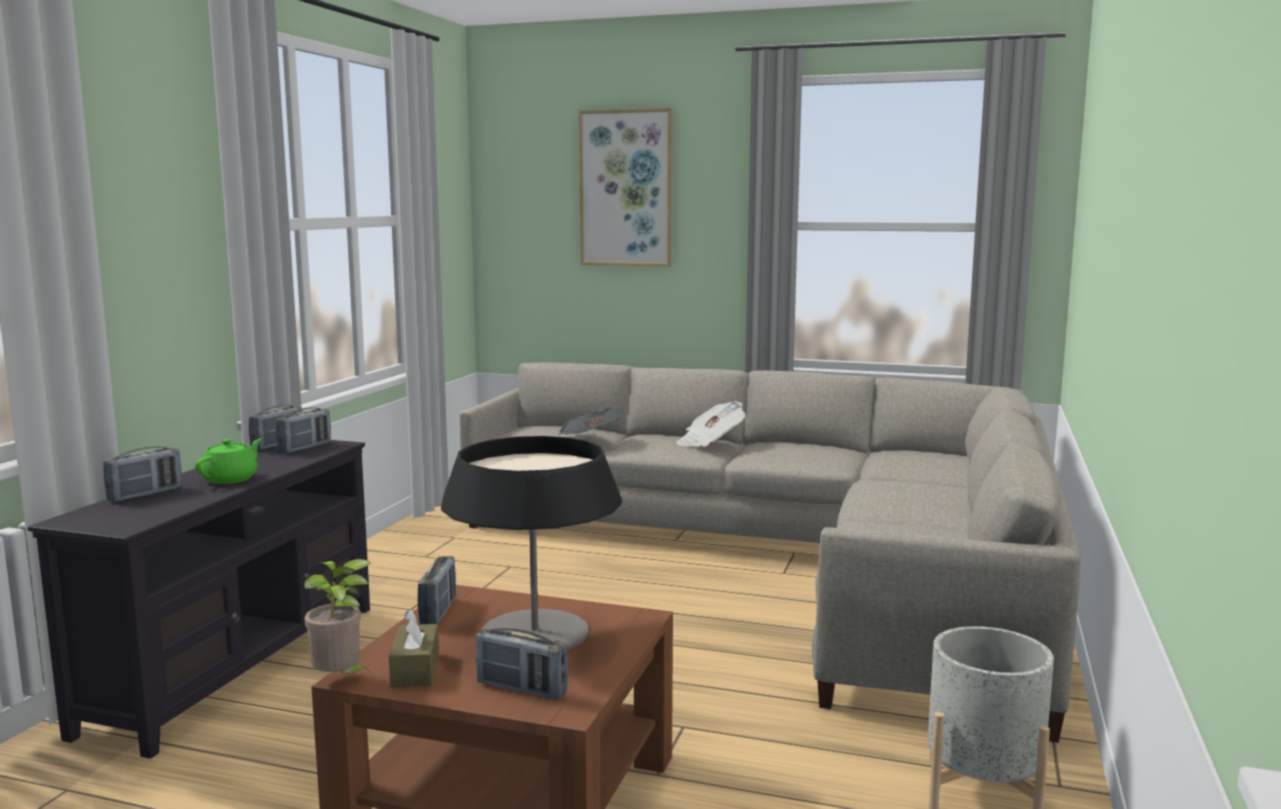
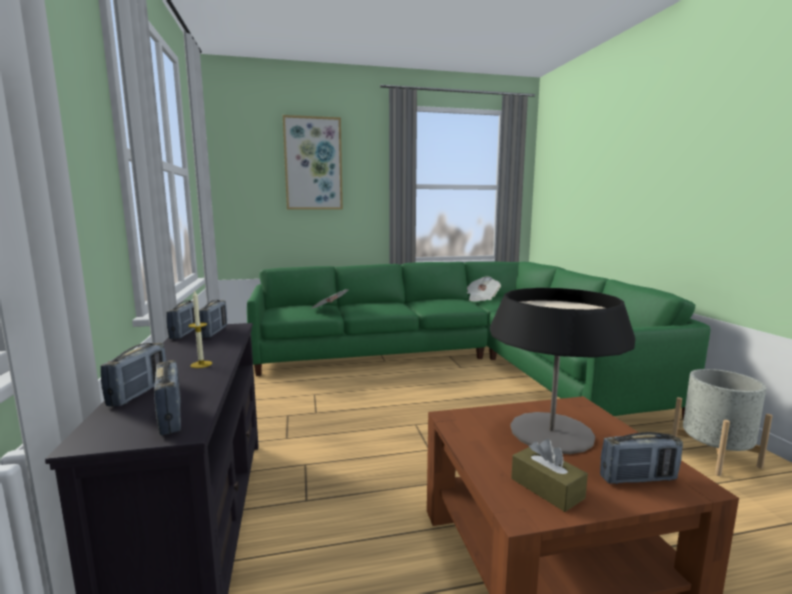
camera: 30 degrees left, 0 degrees up
(231, 479) = (201, 364): green teapot -> candle
(341, 680) = (518, 520): potted plant -> none
(438, 612) = (465, 435): radio -> radio (170, 417)
(710, 443) = (397, 303): newspaper -> newspaper (481, 298)
(794, 561) = (456, 360): grey sofa -> green sofa

